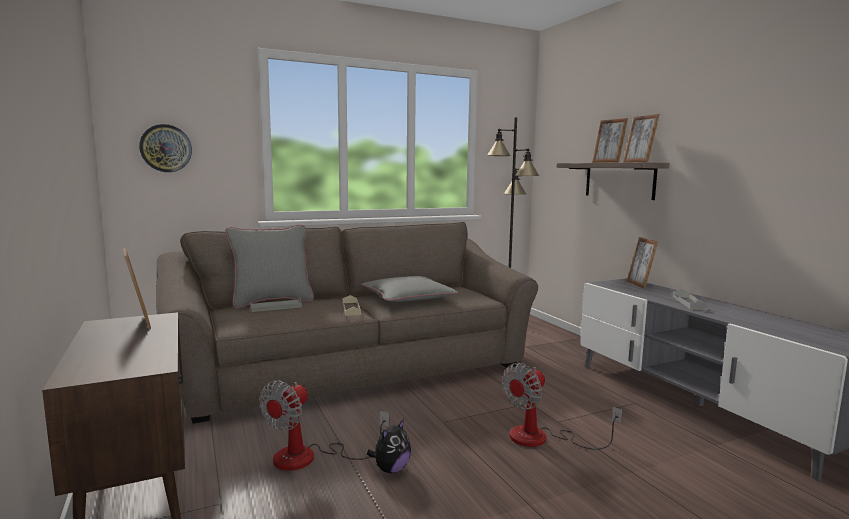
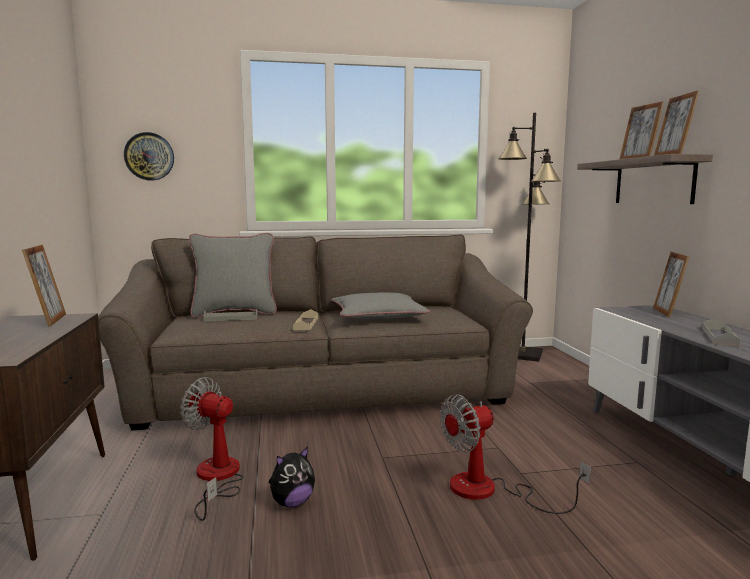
camera: 15 degrees right, 0 degrees up
(309, 457) = (216, 478): fan -> fan turned 75 degrees clockwise

